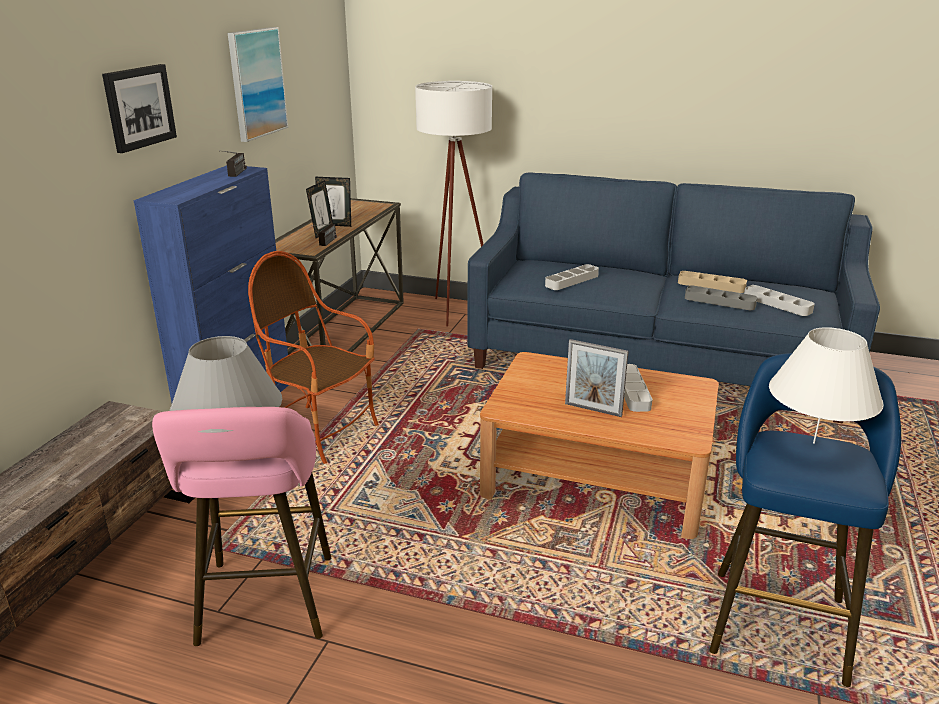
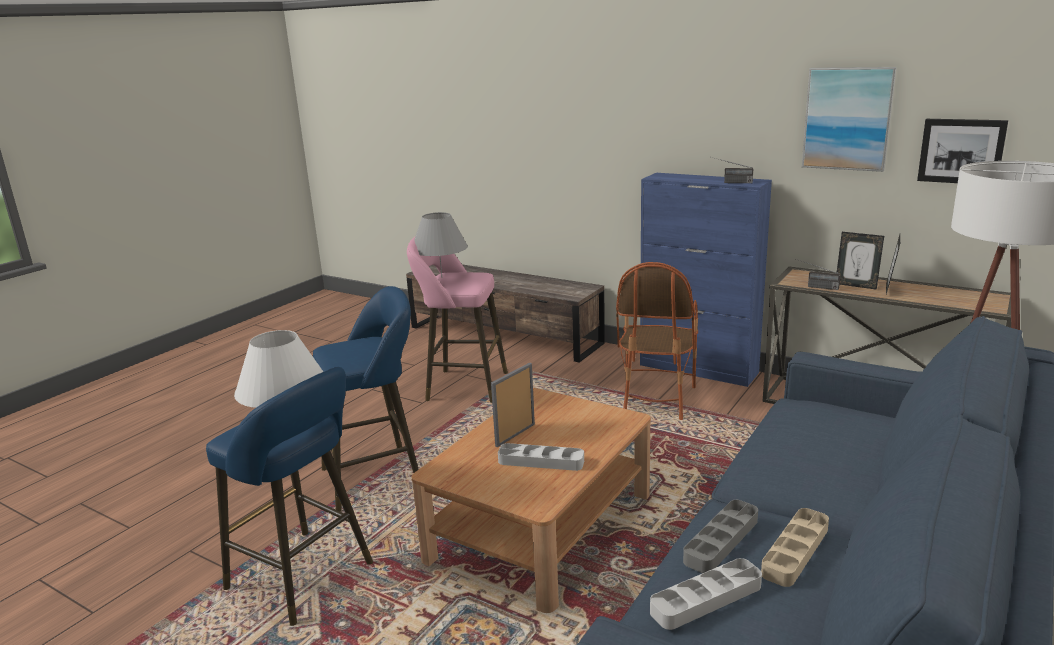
camera: 105 degrees right, 5 degrees down
(139, 107) = (683, 112): picture -> picture (961, 151)
(321, 432) = (656, 399): armchair -> armchair turned 150 degrees clockwise
(562, 623) = (378, 478): none -> blue stool
(572, 280) = (804, 436): grey tray -> none

